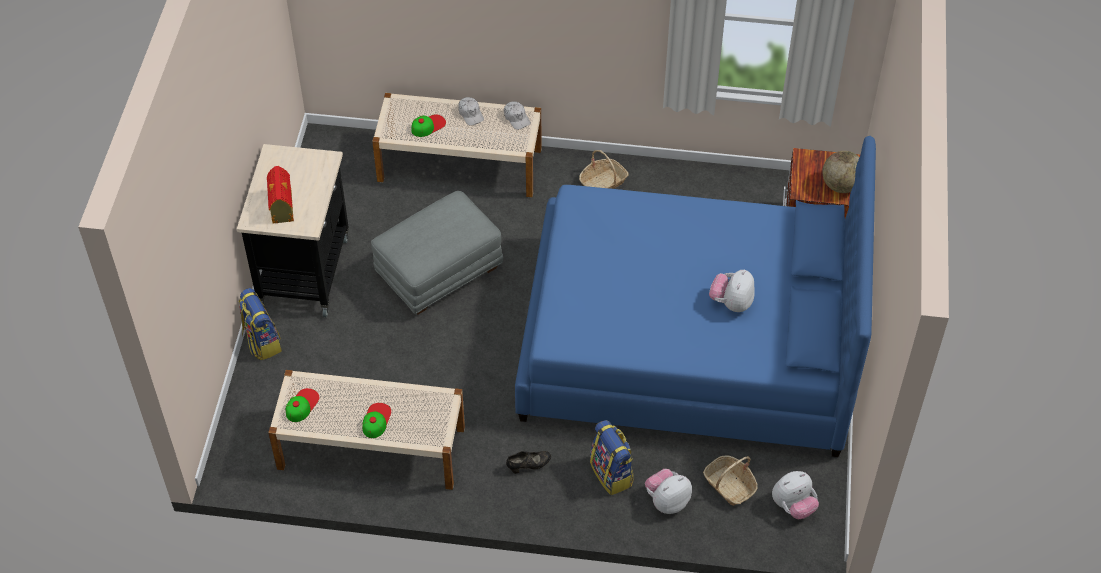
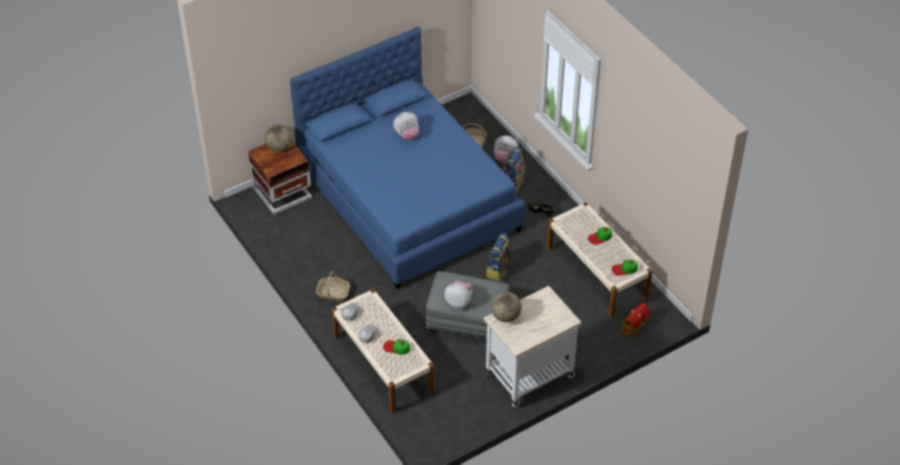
camera: 130 degrees left, 5 degrees down
(261, 342) = (590, 360): backpack -> backpack (498, 270)
(282, 207) = (547, 314): toy house -> toy house (634, 326)
(304, 272) = (529, 377): black cart -> white cart
(321, 170) = (506, 316): none -> globe
(793, 506) = (461, 119): plush toy -> plush toy (459, 302)

